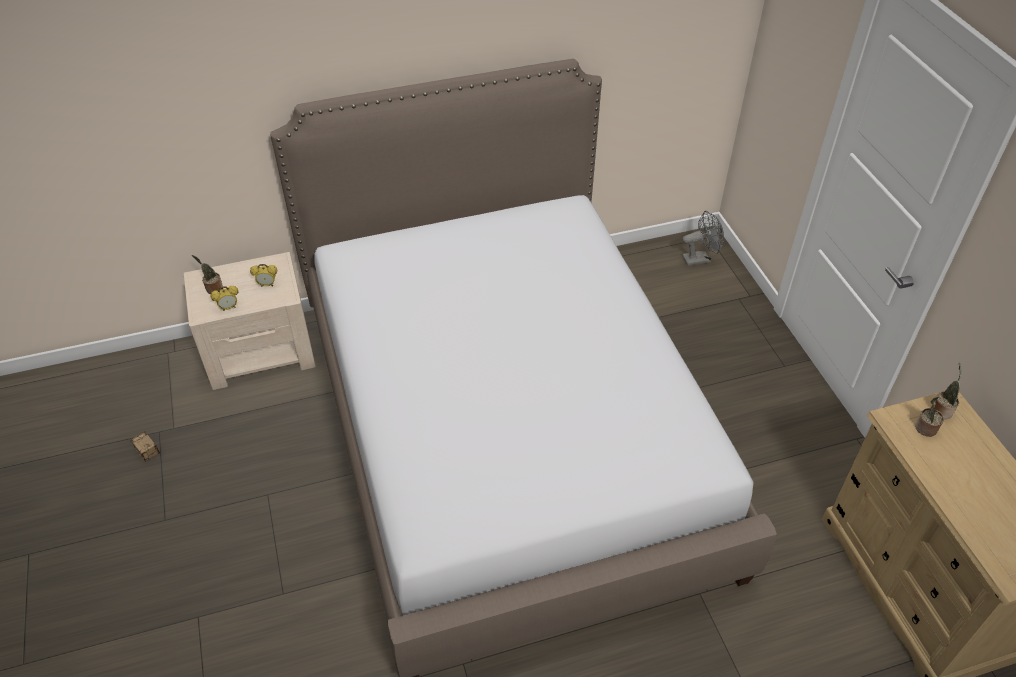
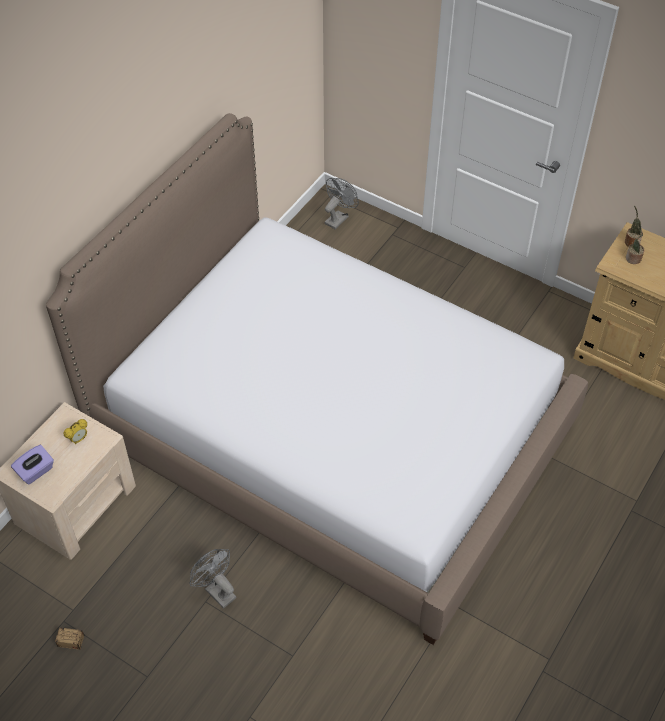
camera: 40 degrees left, 5 degrees up
(213, 288) = (36, 471): potted plant -> purple tissue box
(229, 307) = (68, 477): alarm clock -> none
(284, 492) = (216, 590): none -> grey fan

